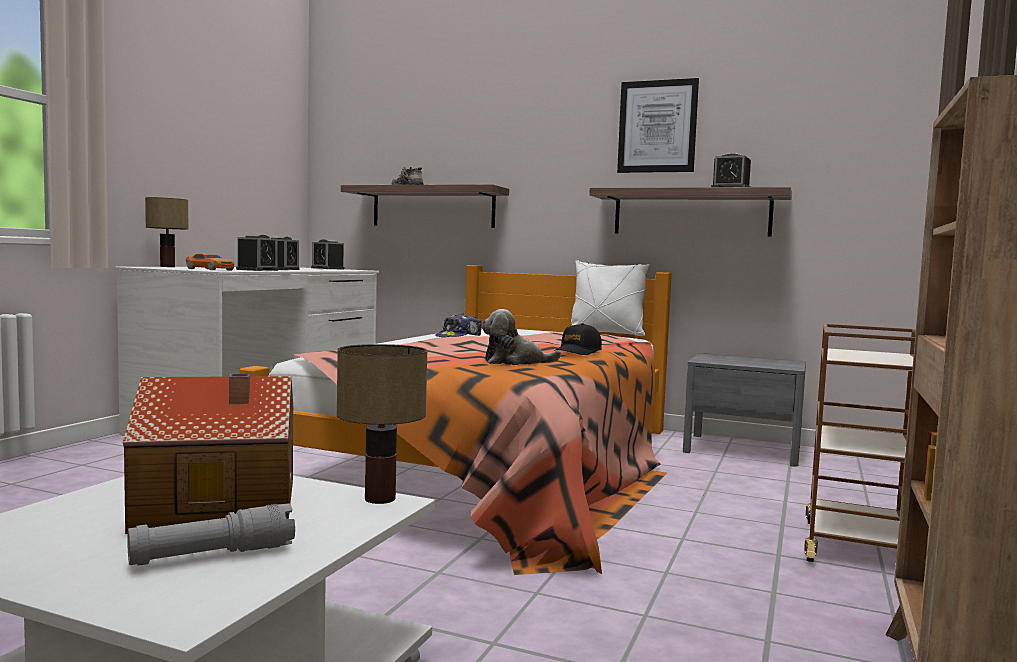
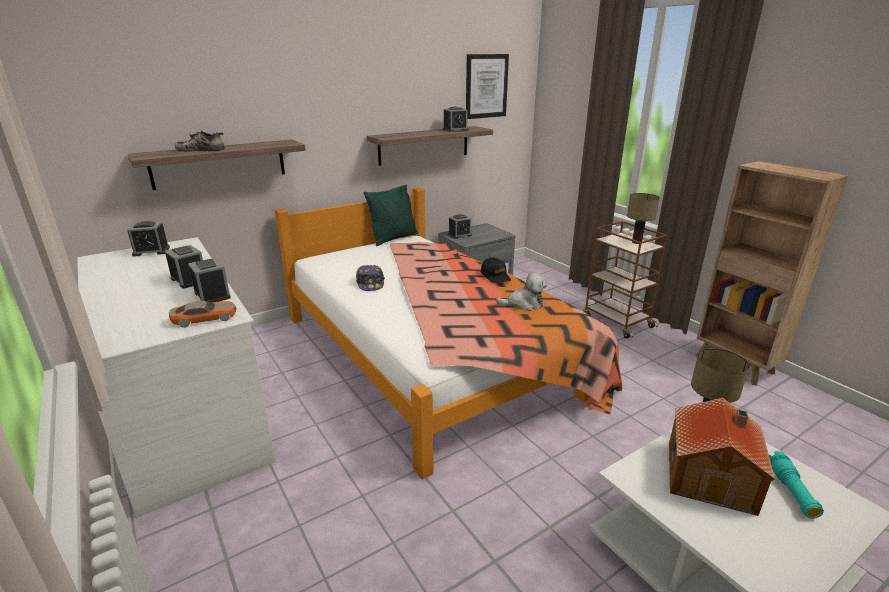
camera: 55 degrees left, 20 degrees up
(167, 267) = (109, 332): table lamp -> table lamp (637, 242)
(213, 555) = (791, 491): grey flashlight -> turquoise flashlight
(515, 362) = (523, 304): plush toy -> plush toy turned 120 degrees counterclockwise
(606, 334) = (393, 238): white pillow -> green pillow
(657, 126) = (399, 84): picture -> picture (486, 86)
(720, 357) = (459, 235): none -> alarm clock

